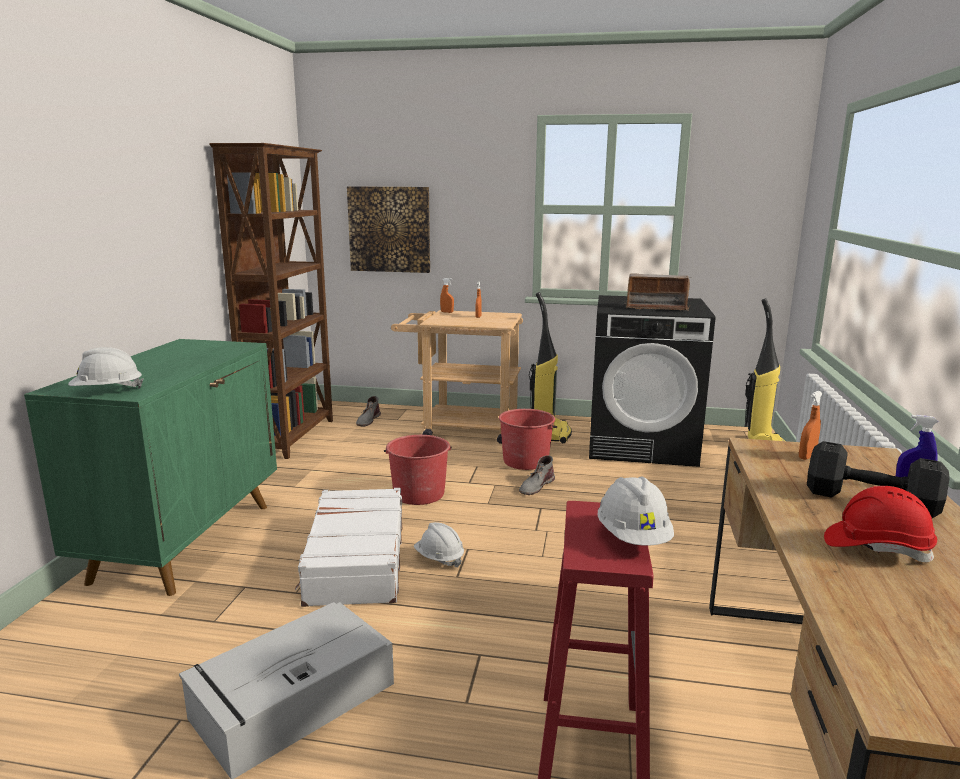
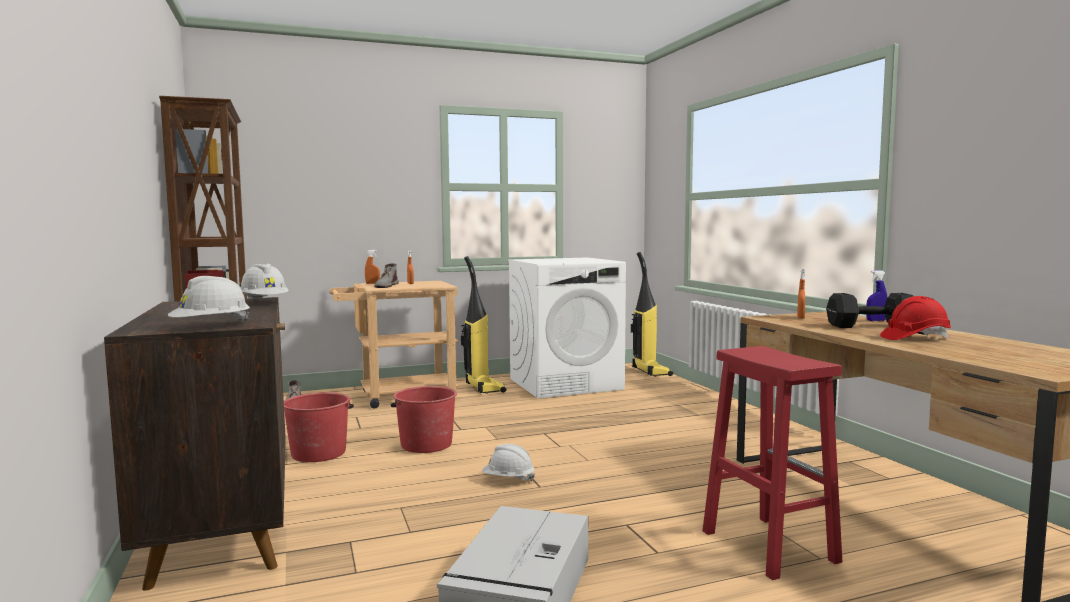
camera: 30 degrees left, 10 degrees down
(186, 540) = (223, 527): green cabinet -> brown cabinet
(355, 560) = (434, 498): white suitcase -> none
(389, 229) = (296, 207): picture -> none
(526, 461) = (489, 408): red bucket -> red bucket (319, 453)
(536, 486) = (520, 421): grey boot -> grey boot (386, 286)
(633, 537) = (793, 356): white hard hat -> white hard hat (265, 302)
(642, 444) = (566, 384): black washing machine -> white washing machine
(656, 308) = (574, 261): radio -> none

